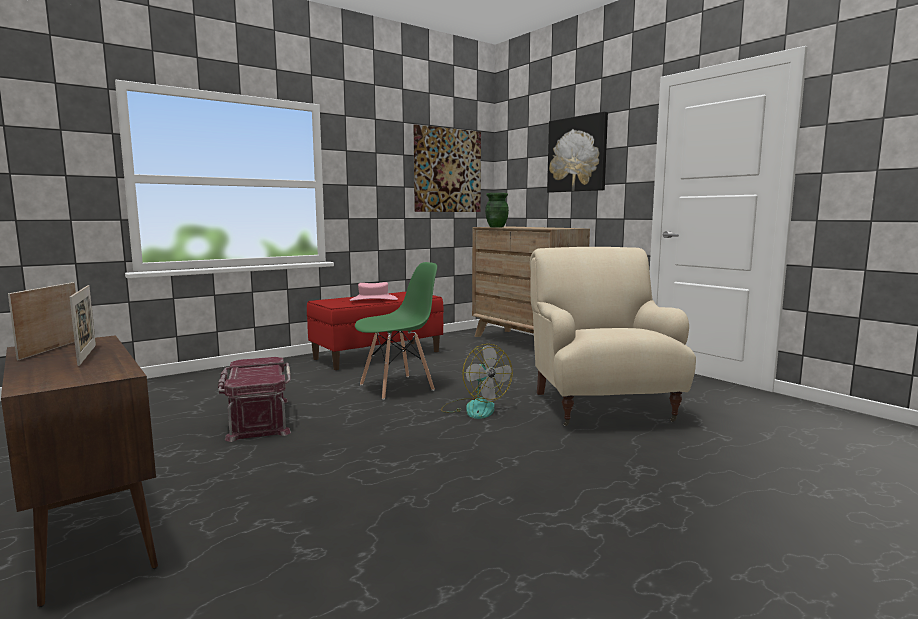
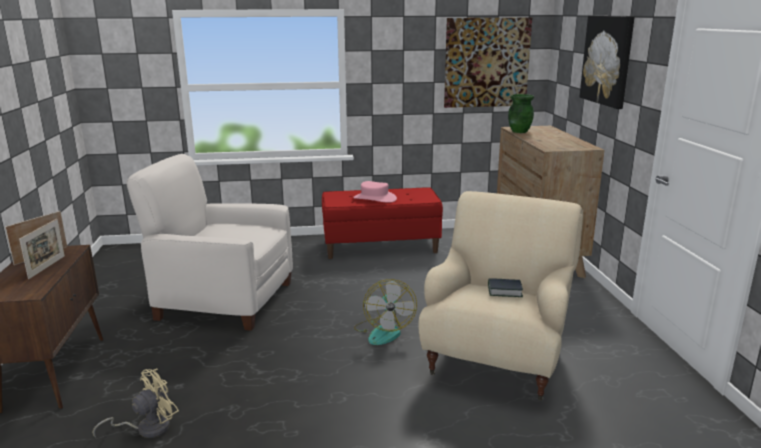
camera: 30 degrees right, 10 degrees up
(257, 419) = (224, 300): red storage box -> white armchair
(324, 547) = (147, 428): none -> beige fan
(397, 387) = (352, 290): green chair -> none
(618, 325) = (504, 291): none -> book

